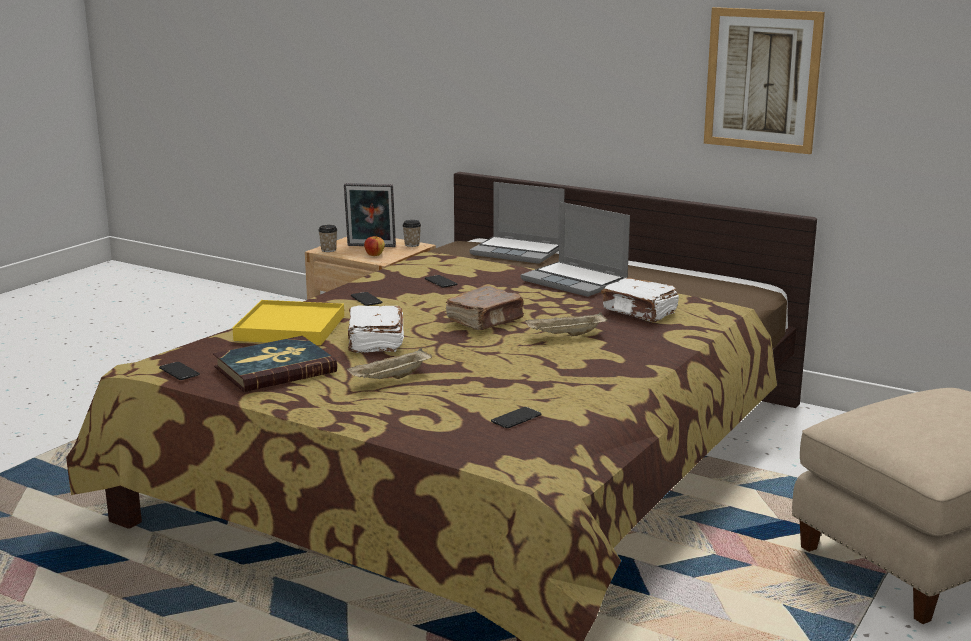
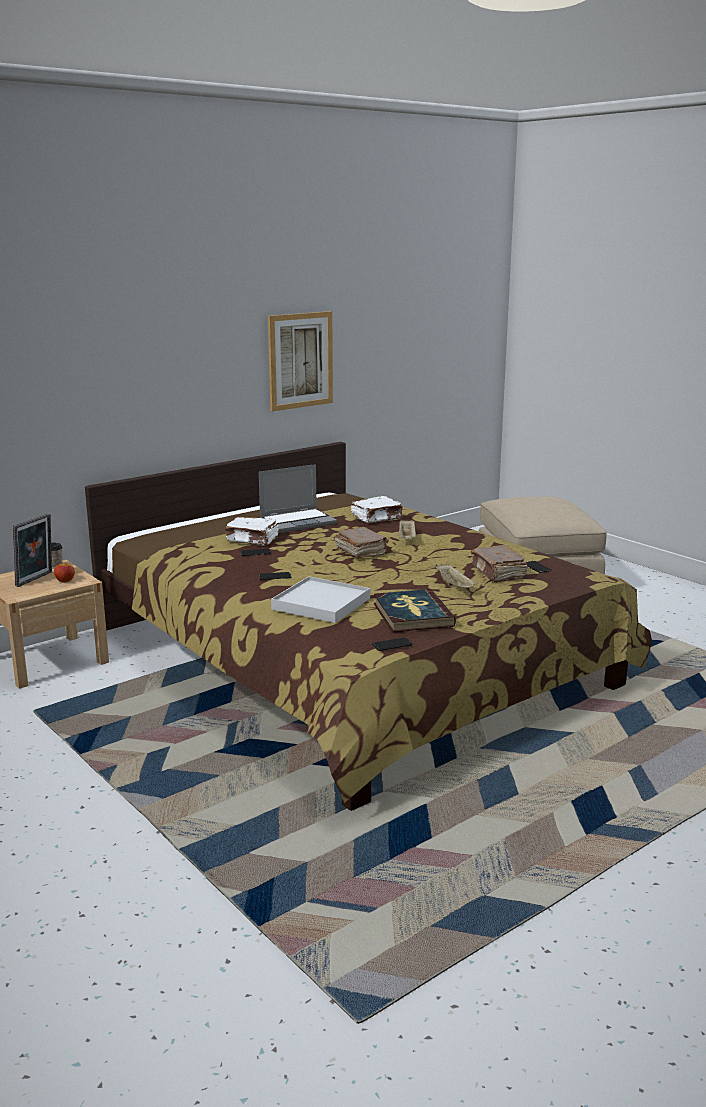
camera: 70 degrees left, 0 degrees up
(290, 328) = (321, 603): yellow tray -> white tray
(328, 250) = (21, 594): cup -> none
(375, 342) = (377, 583): white book -> white book (252, 540)
(465, 397) = (498, 573): none -> brown book
(518, 252) = (191, 528): laptop -> none

